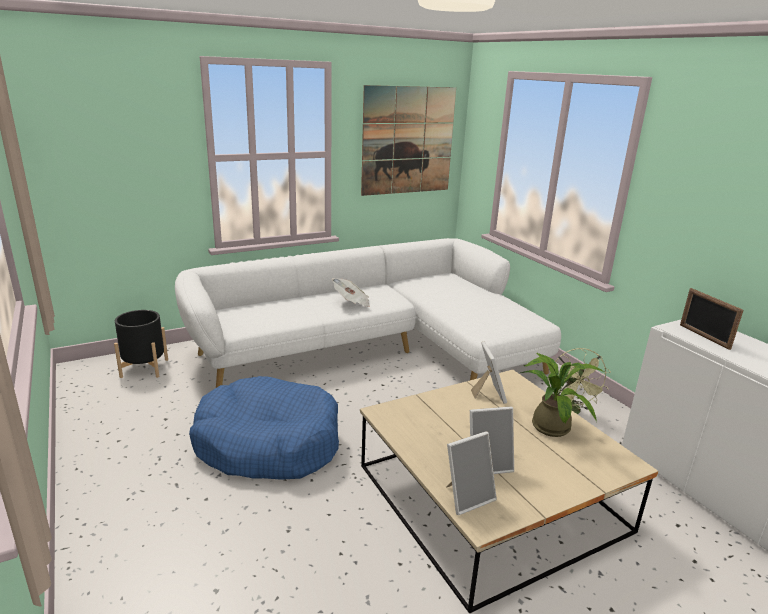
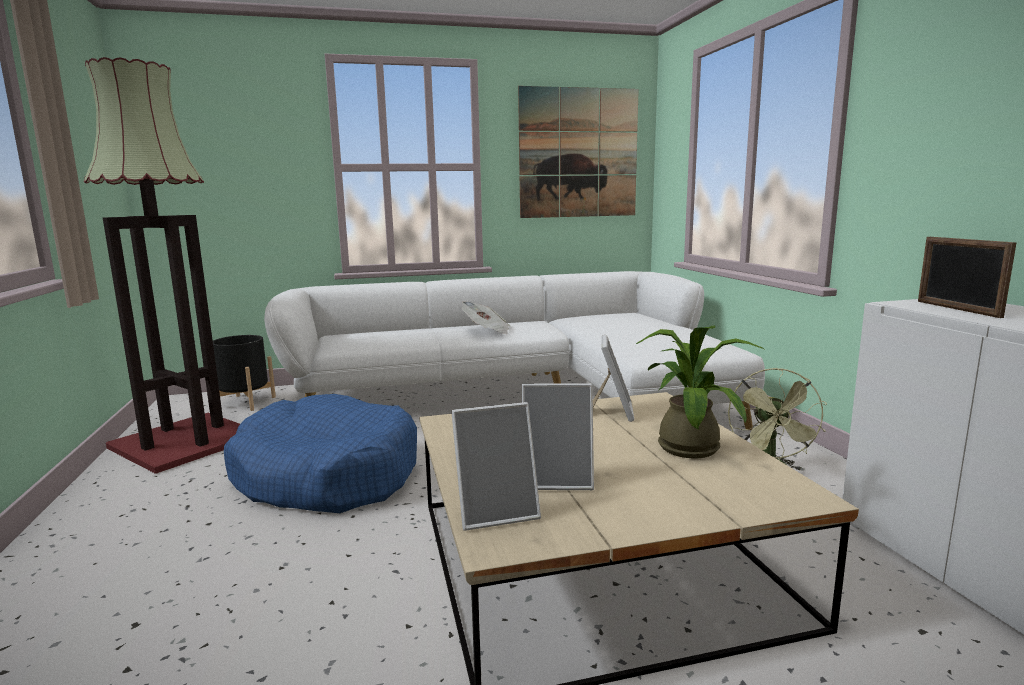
camera: 15 degrees right, 10 degrees down
(123, 417) = (186, 441): none -> floor lamp

